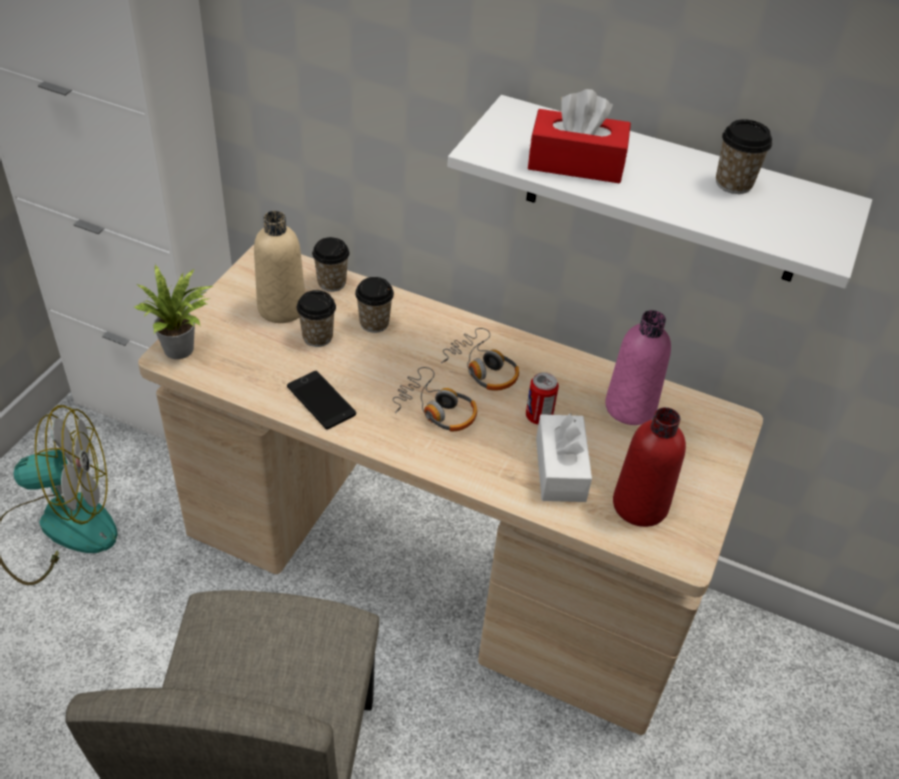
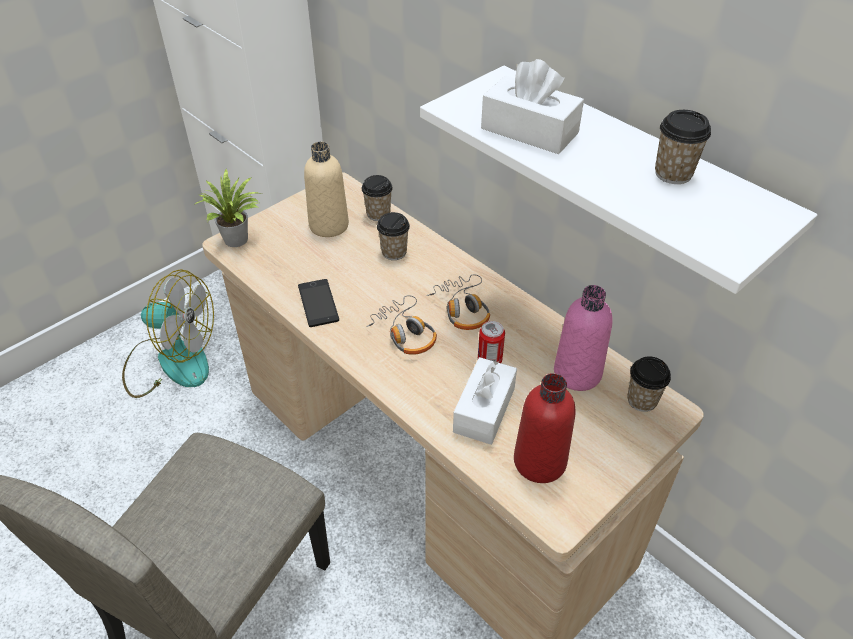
camera: 25 degrees right, 0 degrees up
(317, 337) = (343, 253): cup -> cup (642, 400)
(576, 163) = (529, 131): red tissue box -> white tissue box

